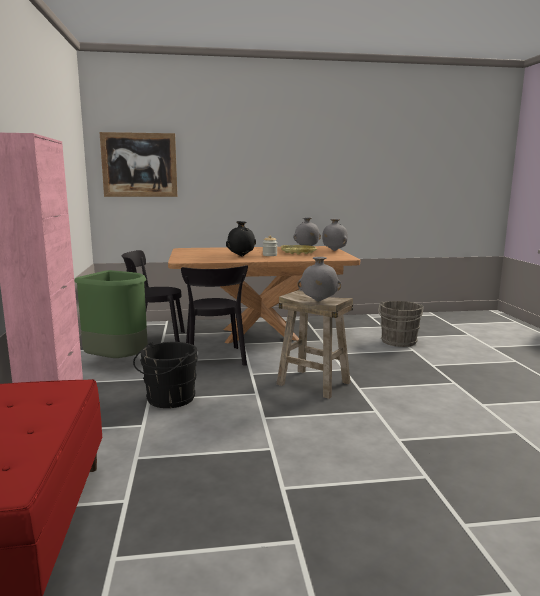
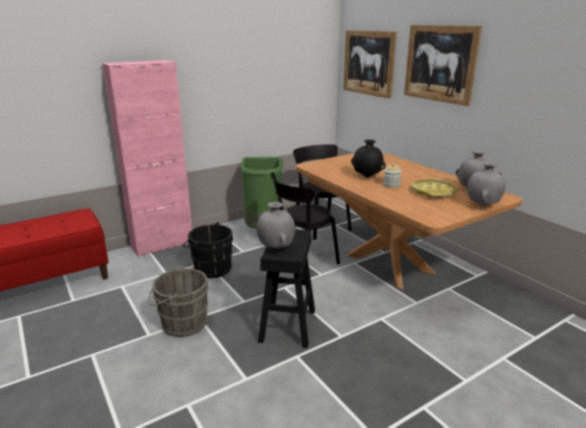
camera: 65 degrees right, 10 degrees up
(230, 160) = (440, 63): none -> picture
(313, 383) = (287, 325): beige stool -> black stool
(398, 342) = (484, 362): grey bucket -> grey bucket (181, 323)

